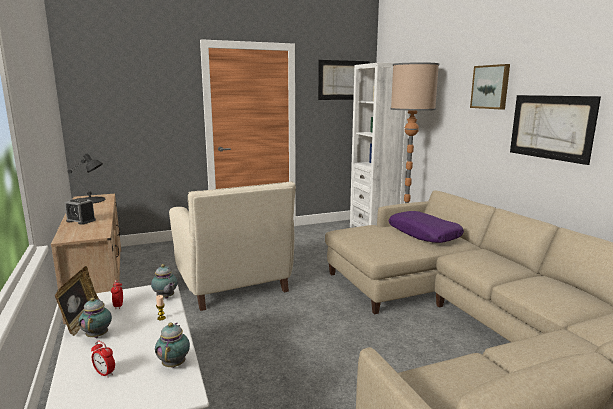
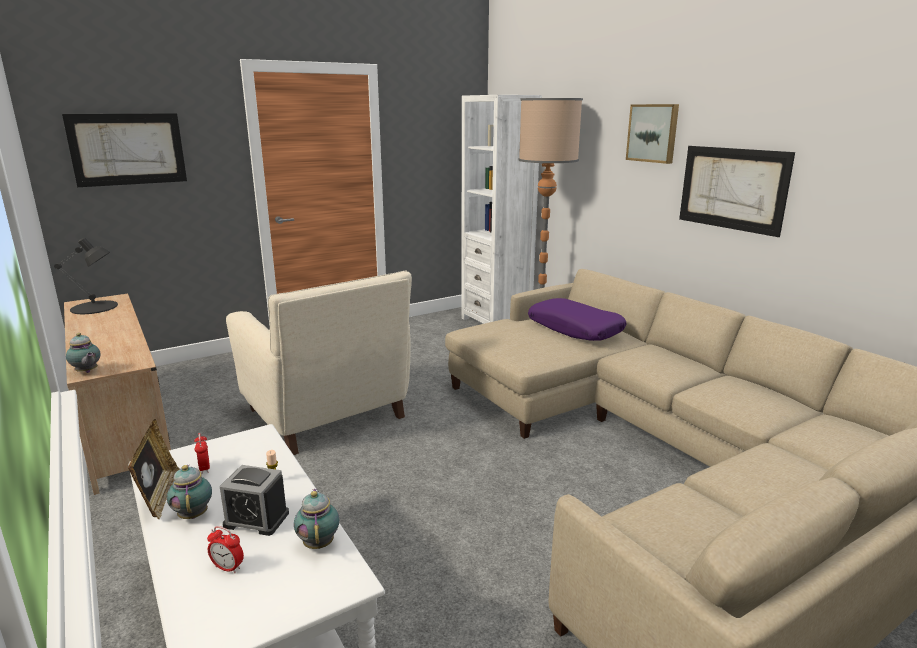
camera: 10 degrees left, 5 degrees up
(81, 221) = (96, 342): alarm clock -> alarm clock (256, 519)
(165, 298) = (267, 450): teapot -> teapot (87, 372)
(343, 80) = (445, 116): picture -> picture (128, 149)

